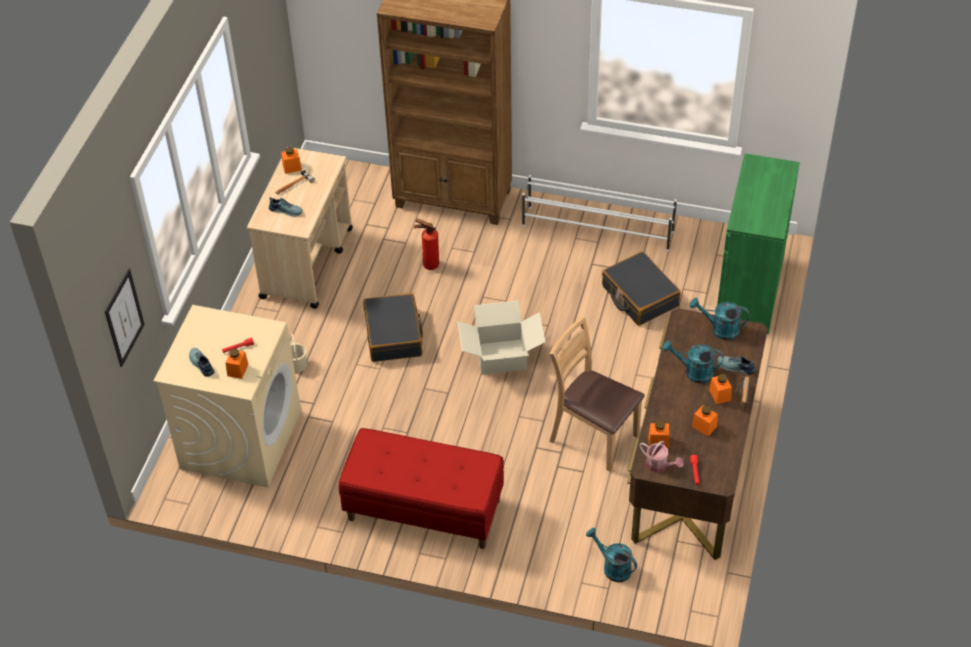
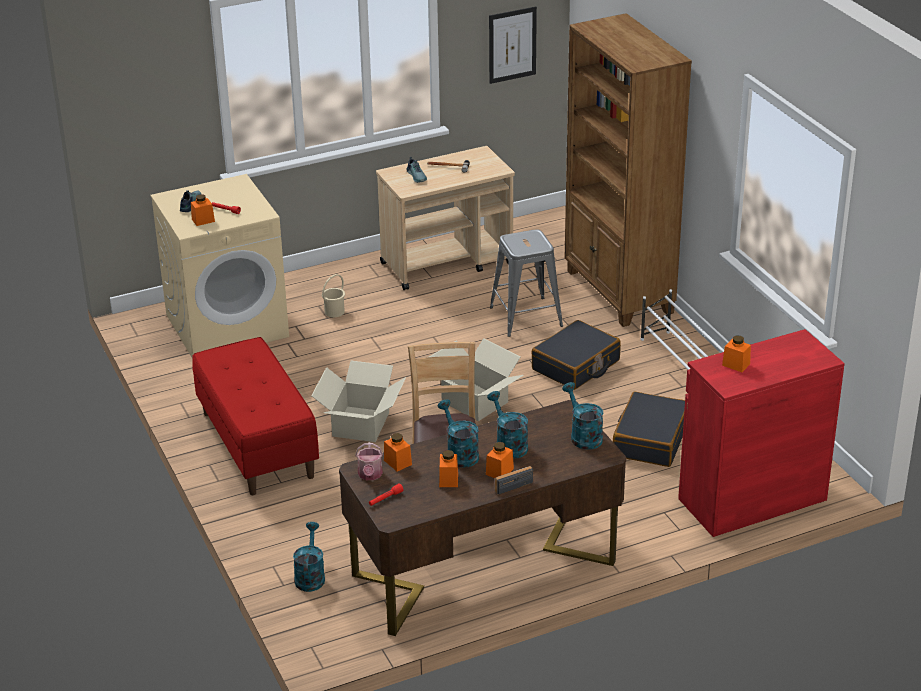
camera: 50 degrees right, 15 degrees down
(124, 318) = (151, 121): picture -> picture (512, 45)
(292, 167) = (467, 157): orange jar -> orange jar (736, 364)
(394, 335) = (426, 339): black suitcase -> black suitcase (576, 365)
(428, 265) = (526, 317): fire extinguisher -> grey stool
(462, 435) = (361, 424): none -> cardboard box
(679, 403) = (459, 453): none -> turquoise watering can
(735, 367) = (546, 465): shoe -> none
(749, 290) = (752, 499): green cabinet -> red cabinet

